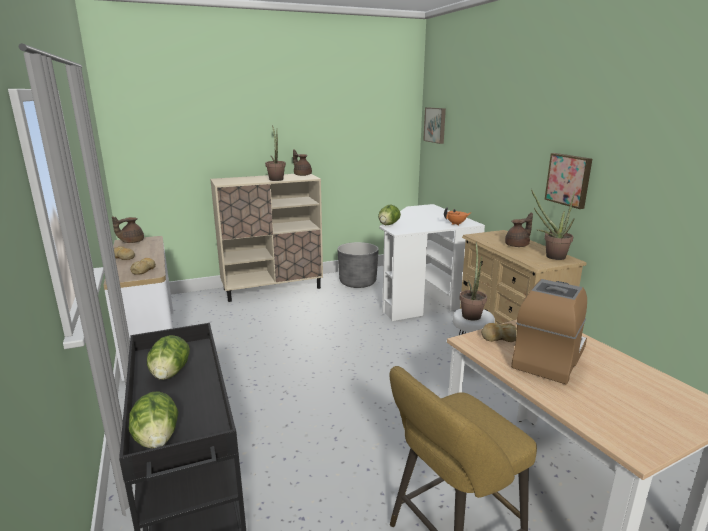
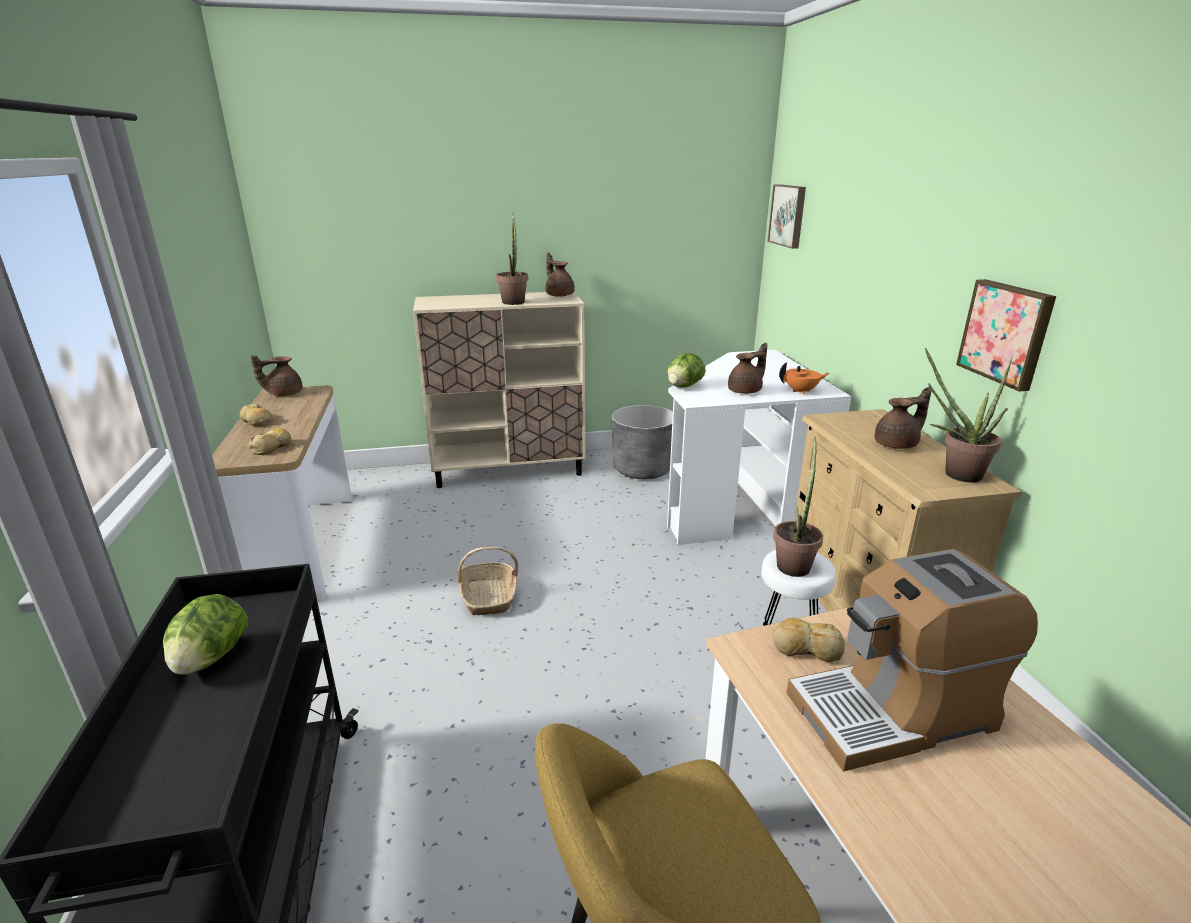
camera: 10 degrees right, 5 degrees up
(157, 439) = (114, 807): lettuce -> none
(284, 358) = (488, 597): none -> basket
(425, 225) = (746, 391): none -> brown teapot
(549, 357) = (893, 711): coffee machine -> coffee machine turned 150 degrees counterclockwise

